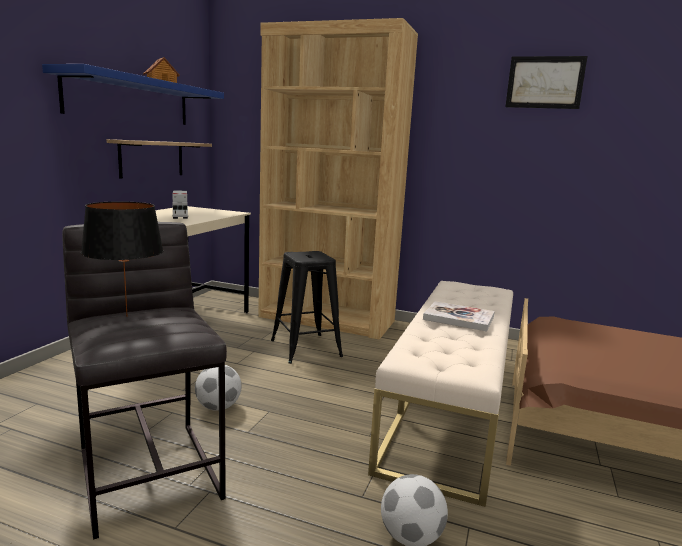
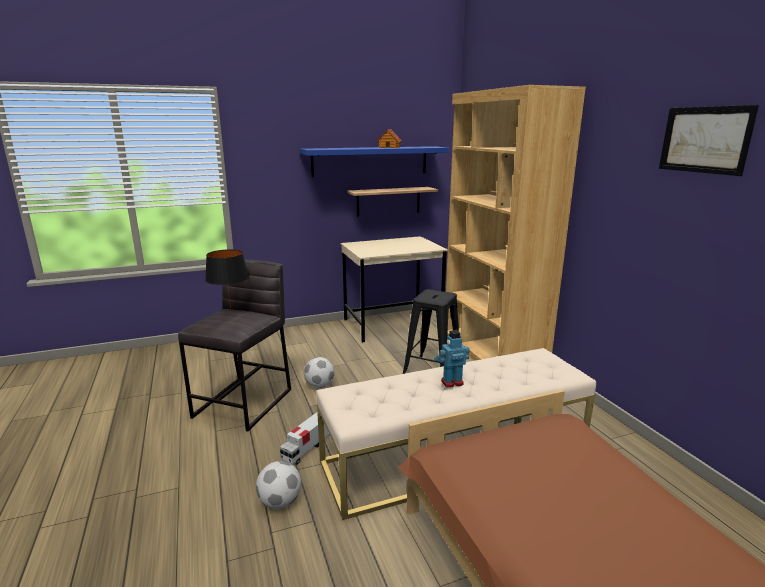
camera: 50 degrees right, 5 degrees up
(180, 215) = (388, 246): toy truck -> toy truck (306, 449)
(458, 318) = (451, 382): book -> toy robot

